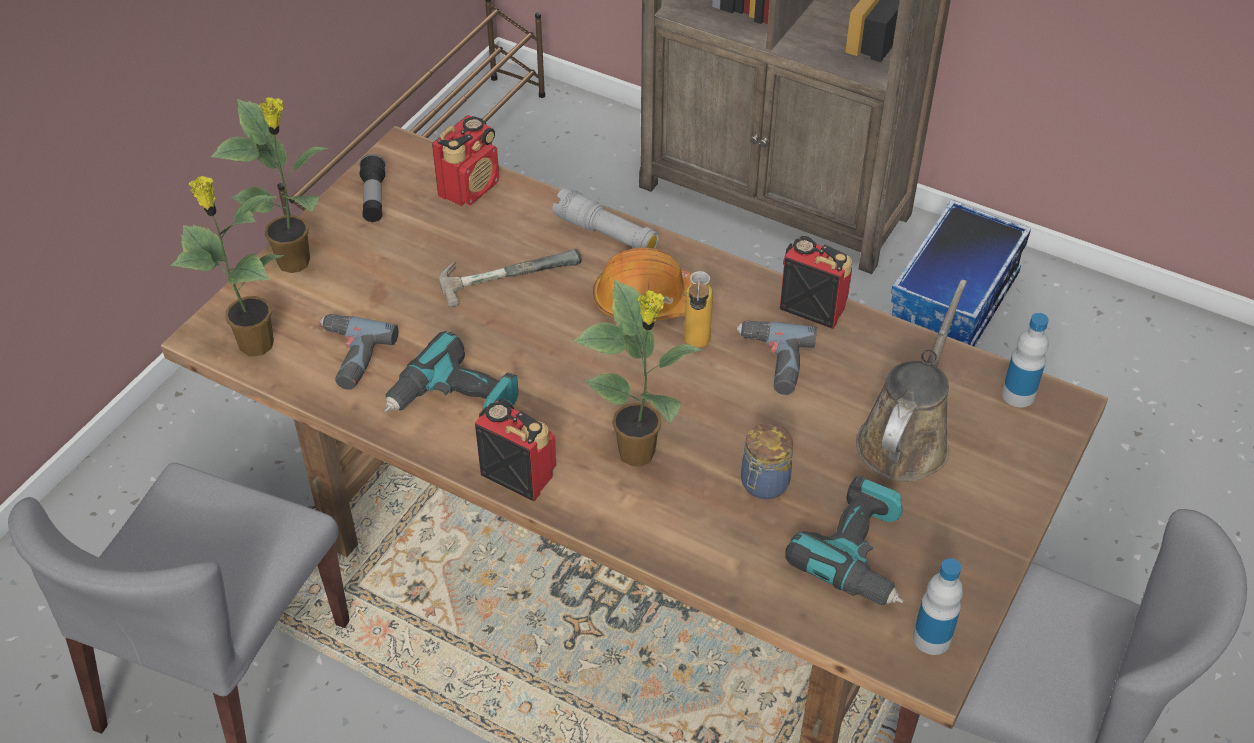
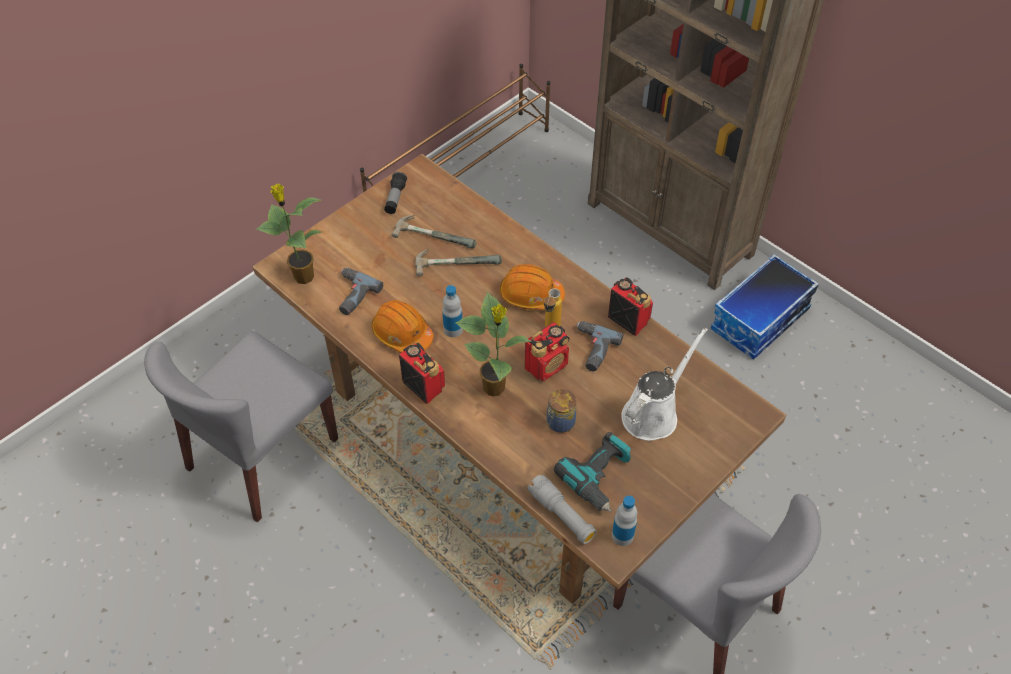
camera: 15 degrees right, 5 degrees up
(296, 262) = (340, 230): potted plant -> none
(454, 401) = (402, 334): power drill -> orange hard hat
(459, 238) = (436, 233): none -> hammer
(470, 188) = (452, 202): radio -> radio (547, 366)
(606, 234) = (522, 248): grey flashlight -> grey flashlight (561, 515)
(906, 438) = (653, 413): brown watering can -> white watering can
(1018, 395) = (731, 401): bottle -> bottle (453, 329)

